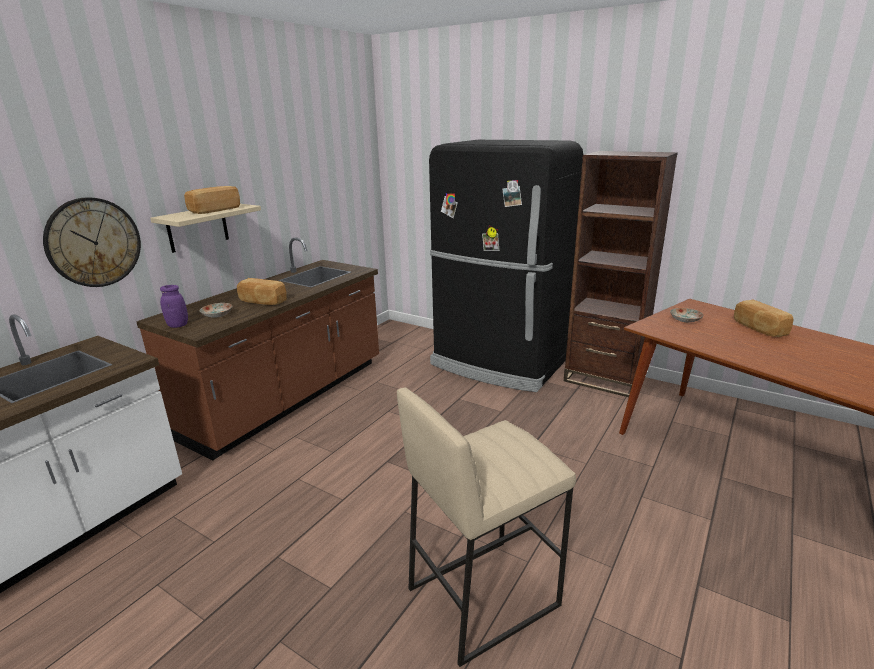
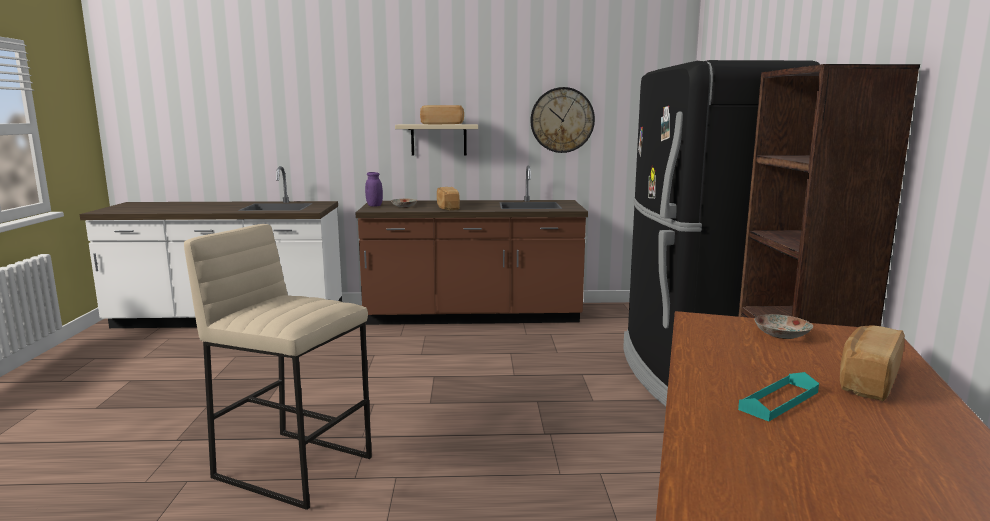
camera: 55 degrees right, 10 degrees down
(93, 242) = (354, 134): wall clock -> wall clock (562, 120)
(781, 353) = (779, 400): none -> turquoise tray

